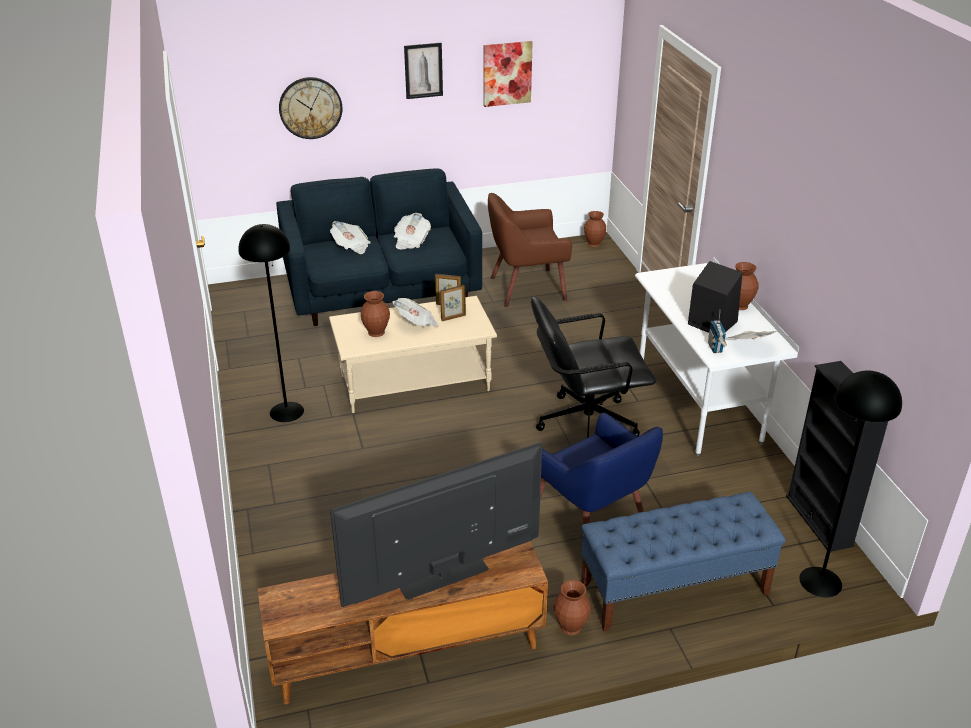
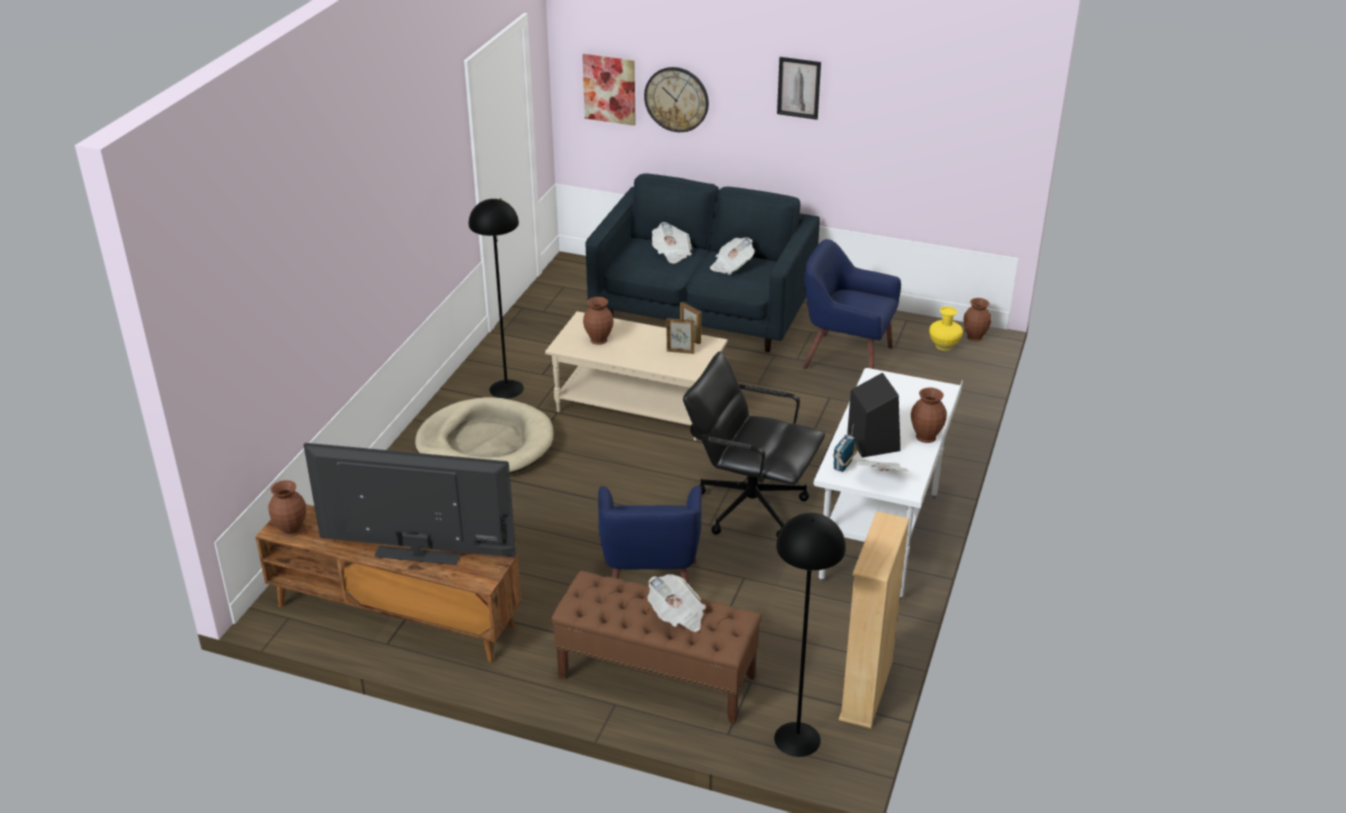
camera: 35 degrees right, 0 degrees up
(320, 465) = (485, 444): none -> beige dog bed
(416, 323) = (642, 345): newspaper -> newspaper (677, 615)
(507, 73) = (894, 112): picture -> picture (609, 89)
(526, 288) = (846, 358): brown armchair -> blue armchair
(570, 626) = (537, 660): brown vase -> brown vase (291, 529)
(581, 256) = (944, 345): none -> yellow vase
(673, 589) = (656, 677): blue bench -> brown bench
(819, 520) = (866, 691): black bookcase -> beige bookcase

